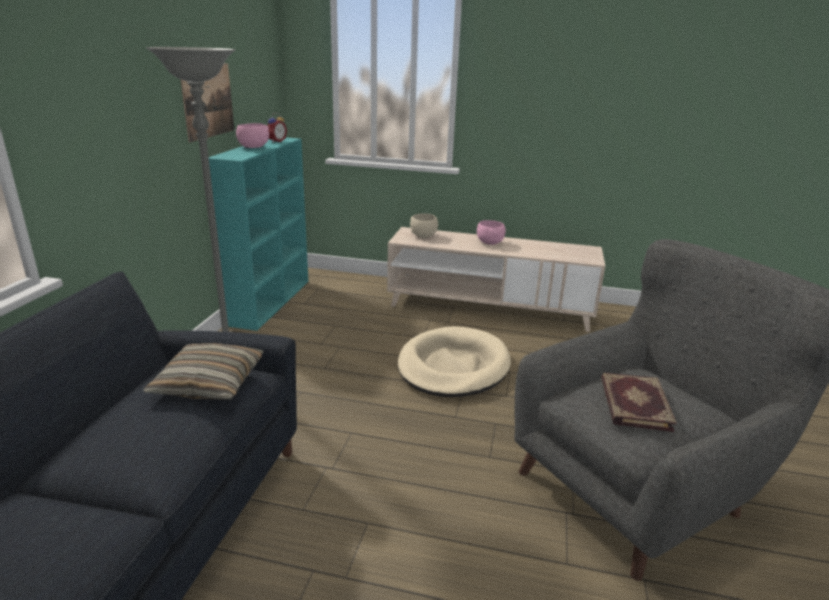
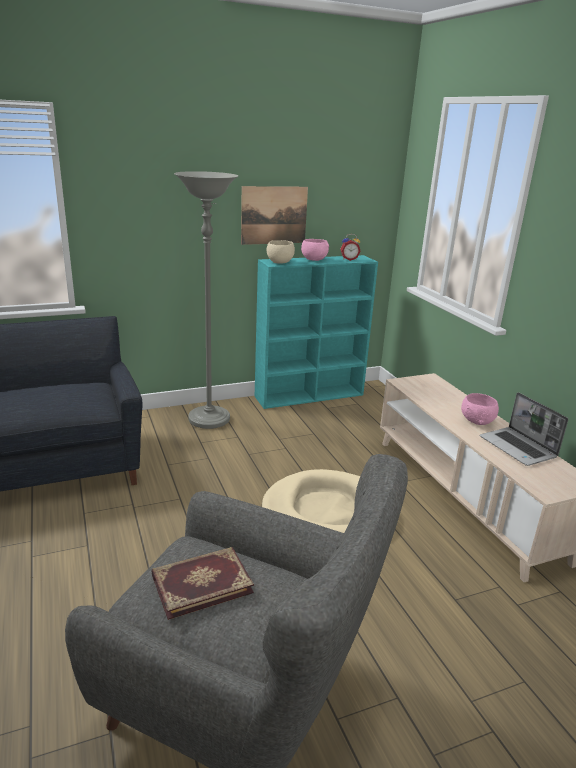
camera: 55 degrees right, 0 degrees up
(209, 383) = (74, 397): pillow -> none
(424, 236) = (430, 388): beige bowl -> beige bowl (280, 262)
(536, 246) = (518, 448): none -> laptop

